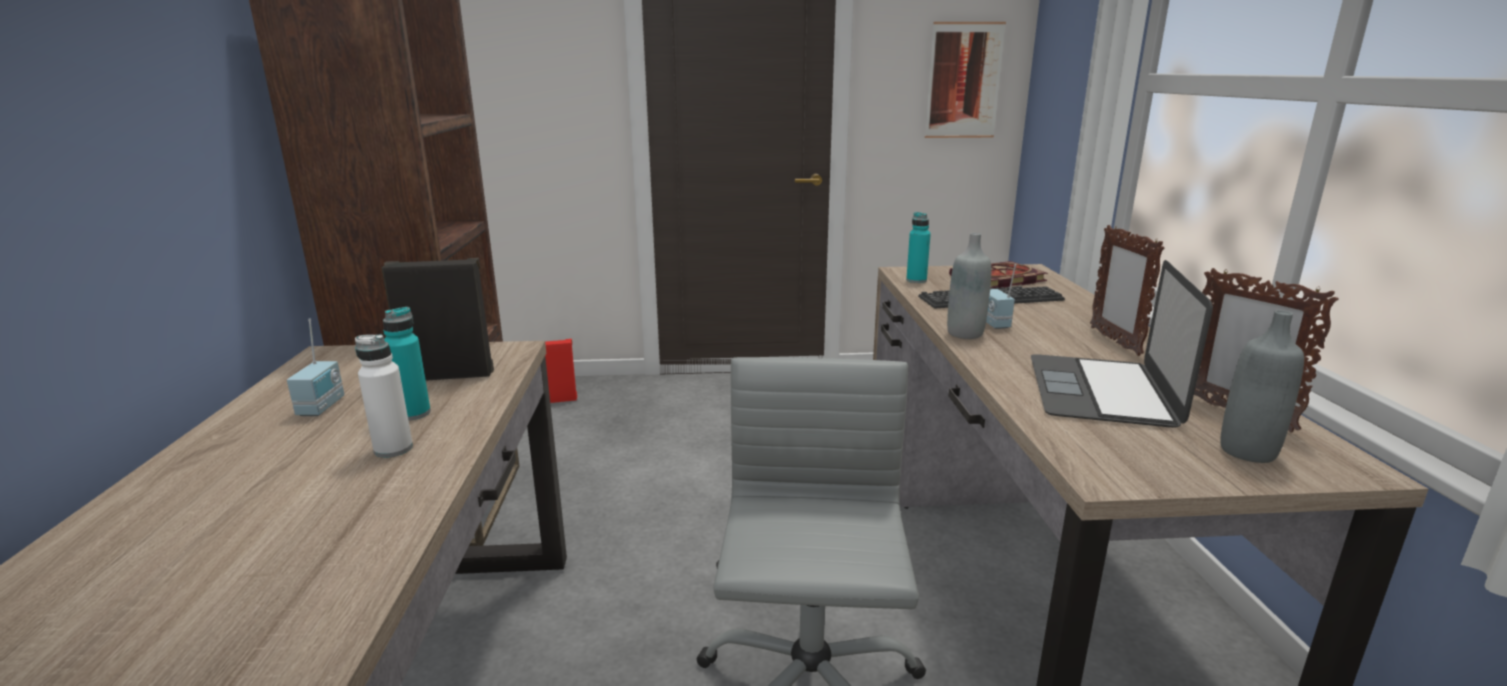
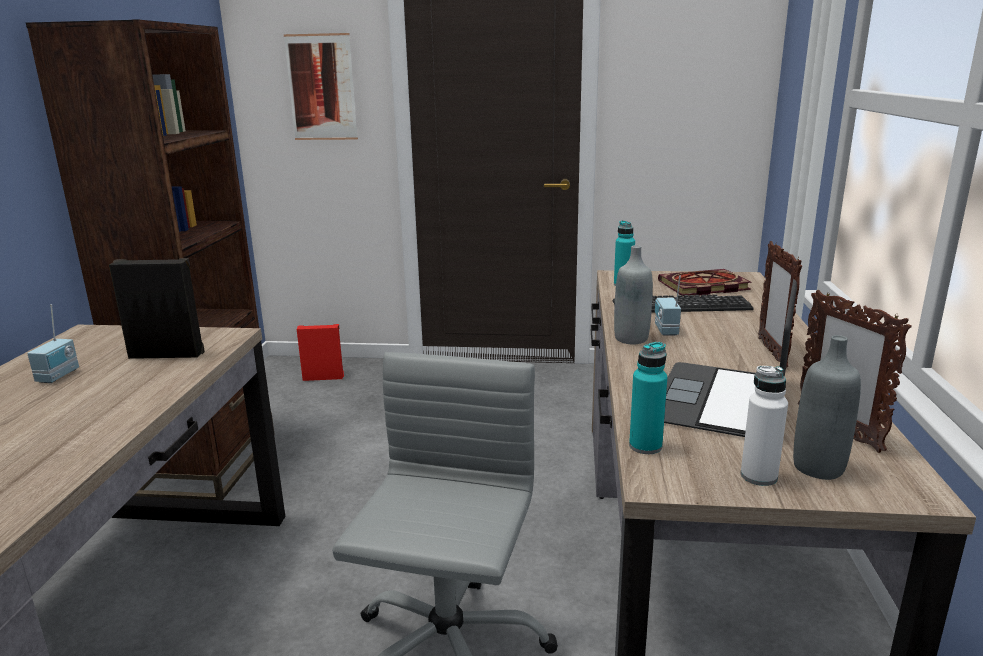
camera: 10 degrees right, 0 degrees up
(393, 449) = (90, 414): white bottle -> white bottle (758, 476)
(413, 413) = (121, 385): turquoise bottle -> turquoise bottle (645, 446)
(963, 81) = (709, 91): picture -> picture (321, 87)

